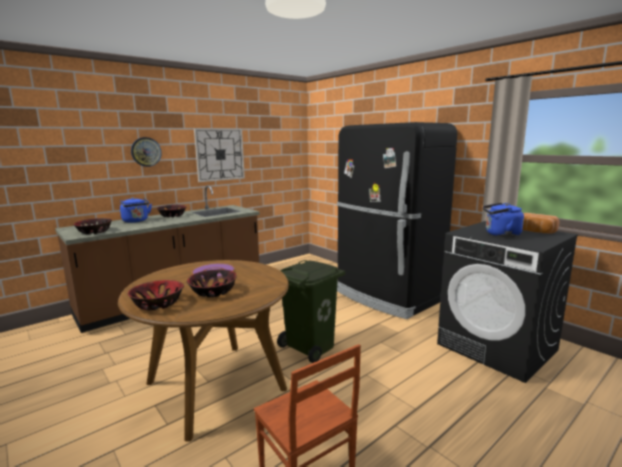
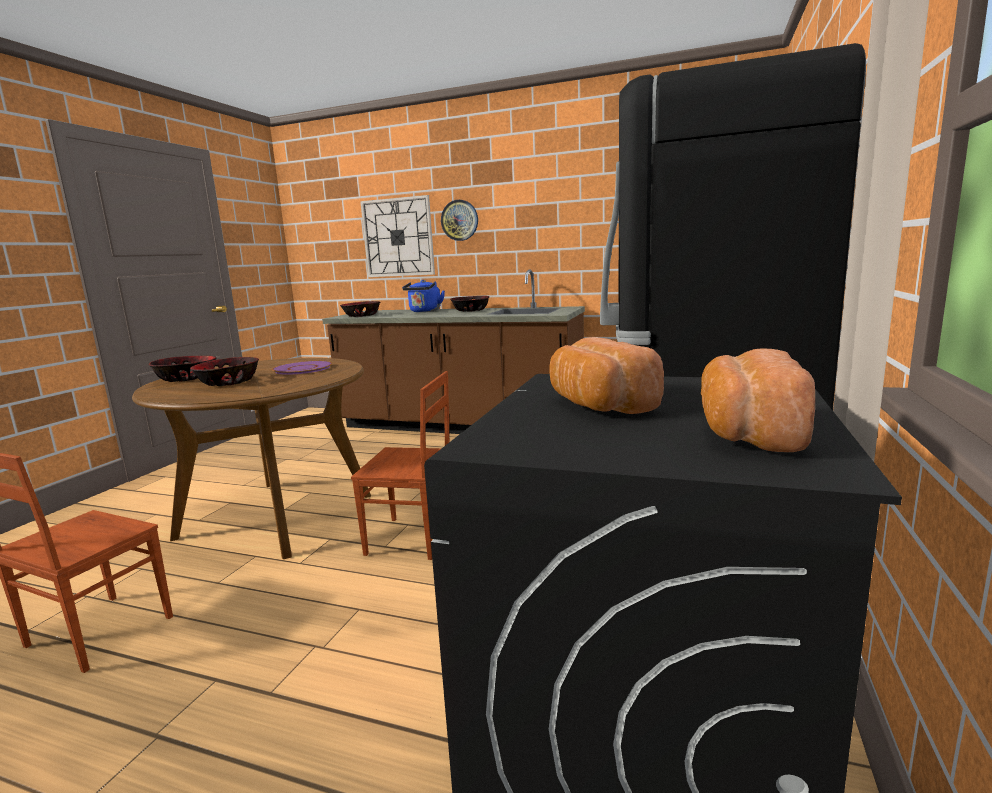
camera: 60 degrees right, 0 degrees up
(220, 154) = (567, 220): wall clock -> wall clock (398, 237)
(311, 347) = (412, 538): green trash can -> brown chair
(500, 234) = (598, 405): blue kettle -> bread

